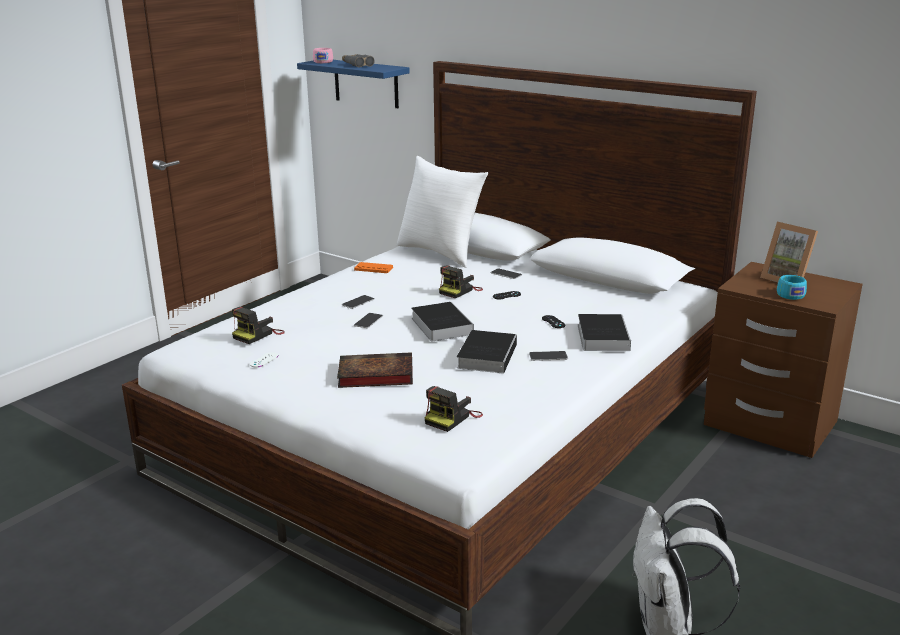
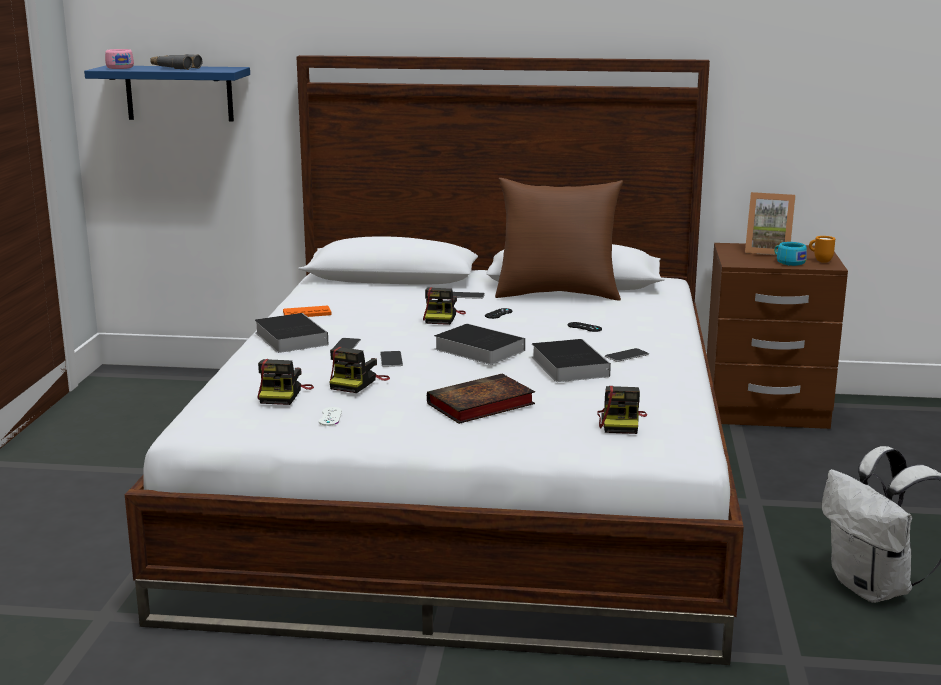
camera: 30 degrees left, 5 degrees down
(316, 336) = (358, 383): none -> camera
(440, 252) = (360, 287): white pillow -> none
(579, 285) = (557, 294): none -> brown pillow
(602, 336) = (649, 330): book -> book (289, 338)
(823, 299) = (820, 261): none -> orange mug

